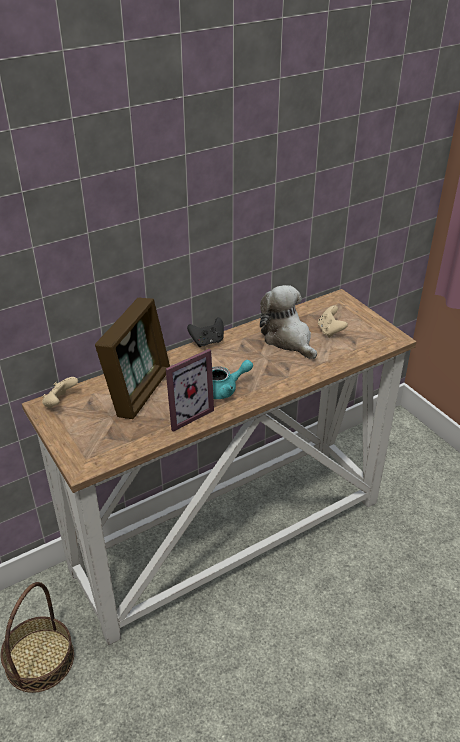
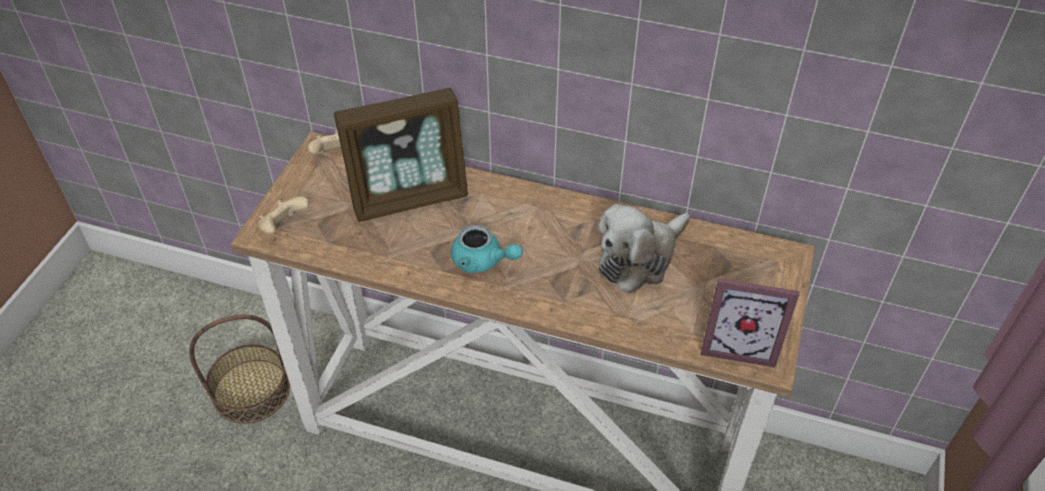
camera: 50 degrees right, 10 degrees up
(185, 413) = (411, 255): picture frame -> picture frame (739, 344)
(207, 342) = (551, 194): black game controller -> none
(288, 339) = (639, 258): plush toy -> plush toy turned 150 degrees counterclockwise
(330, 331) = (704, 288): beige game controller -> beige game controller (284, 227)

